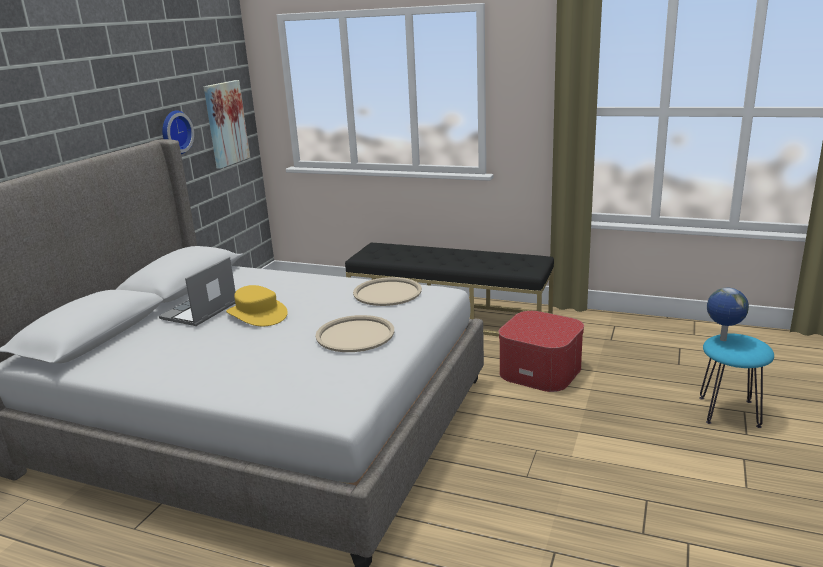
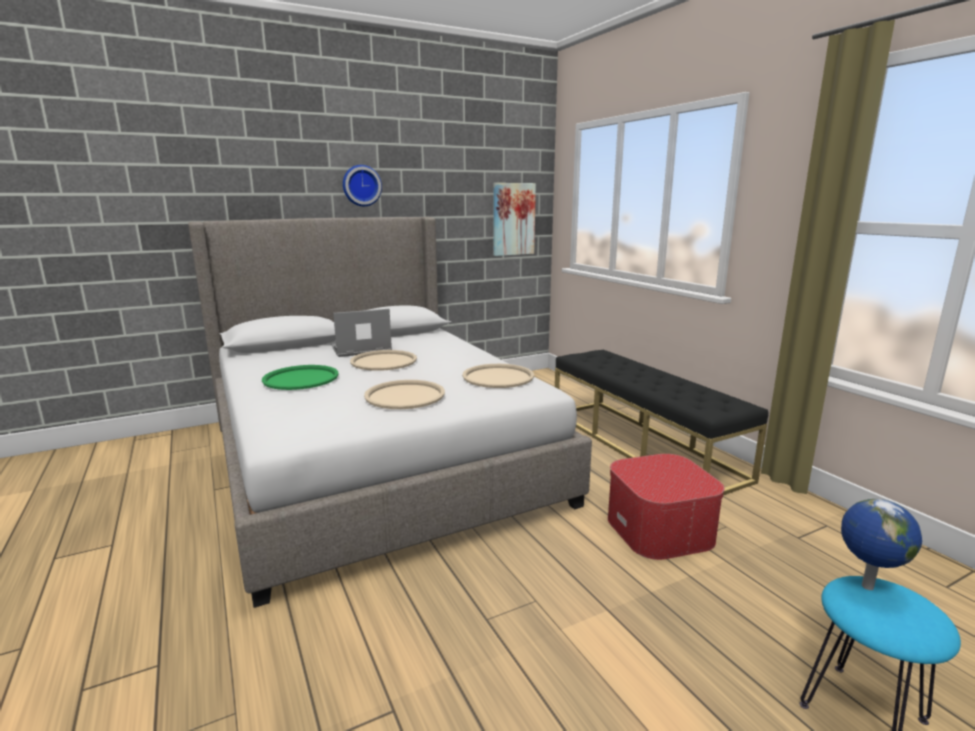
camera: 40 degrees right, 5 degrees down
(174, 132) = (452, 216): wall clock -> wall clock (361, 185)
(221, 358) = (301, 378): none -> green tray
(257, 314) = (384, 361): yellow hat -> beige tray

